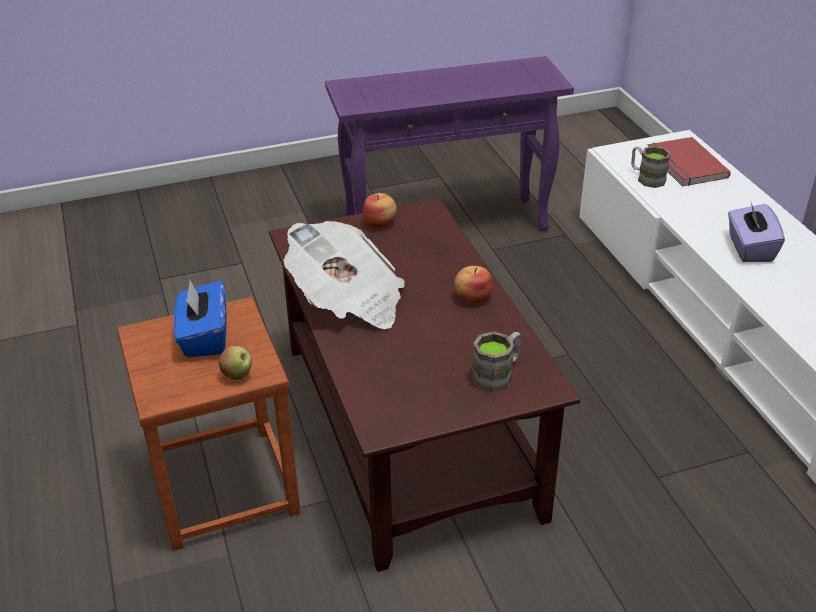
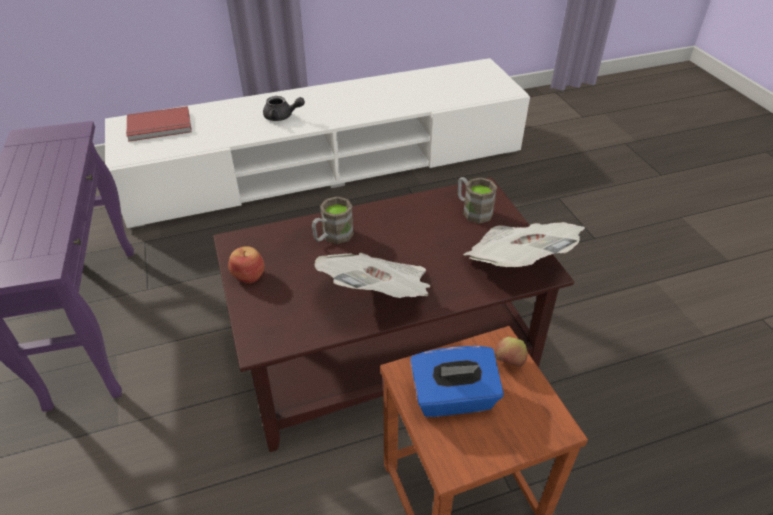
camera: 90 degrees left, 5 degrees up
(396, 405) = (517, 263): none -> newspaper
(472, 297) = (377, 219): apple -> none
(646, 178) = (171, 146): brown mug -> brown mug (332, 237)
(749, 248) = (282, 117): purple tissue box -> grey teapot

